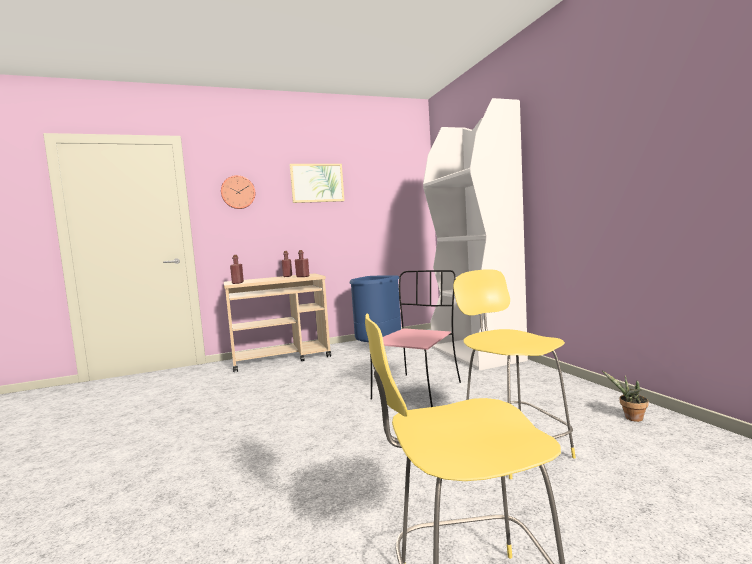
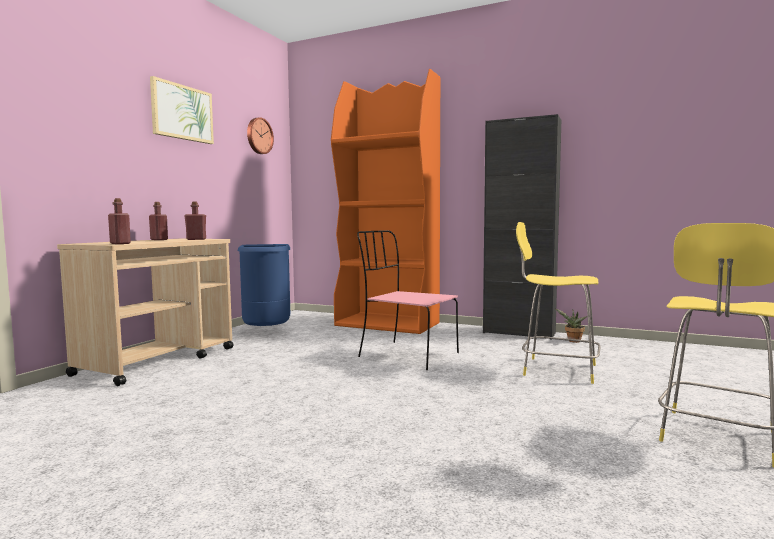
camera: 45 degrees left, 0 degrees up
(238, 192) = (78, 100): wall clock -> wall clock (259, 136)
(418, 390) = (406, 355): pink chair -> pink chair turned 45 degrees counterclockwise
(477, 354) = (388, 324): white bookcase -> orange bookcase
(586, 390) = (519, 333): none -> black cabinet

